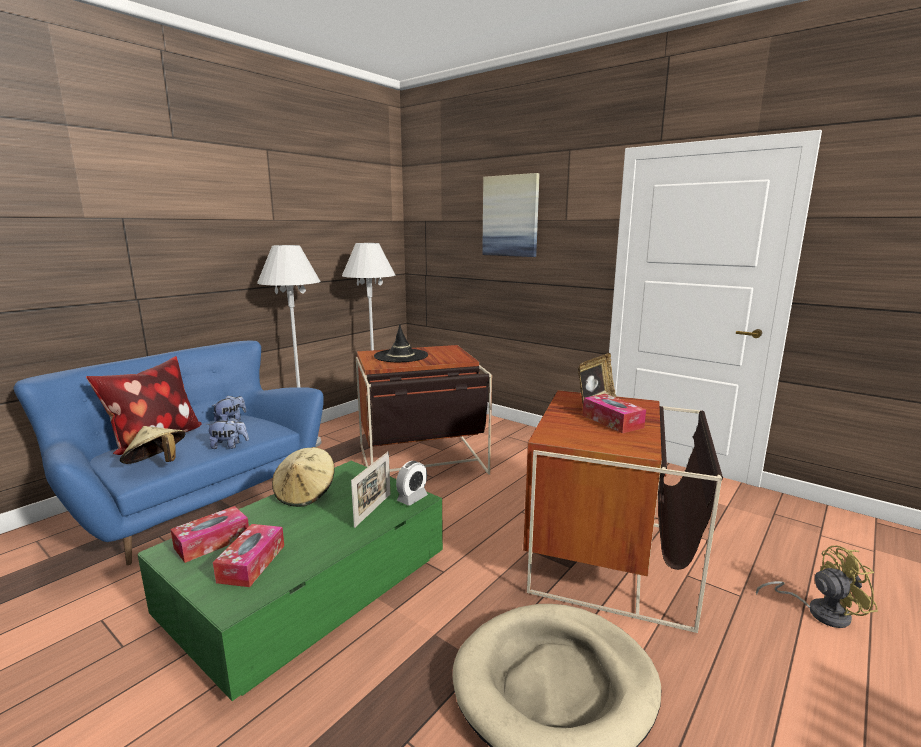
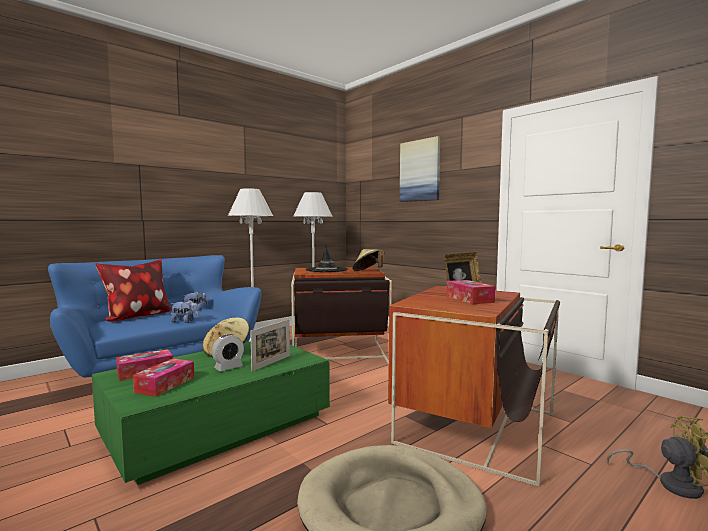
camera: 10 degrees right, 10 degrees down
(157, 464) = (130, 327): beige hat -> beige hat (368, 271)
(412, 498) = (305, 359): alarm clock -> alarm clock (228, 367)

